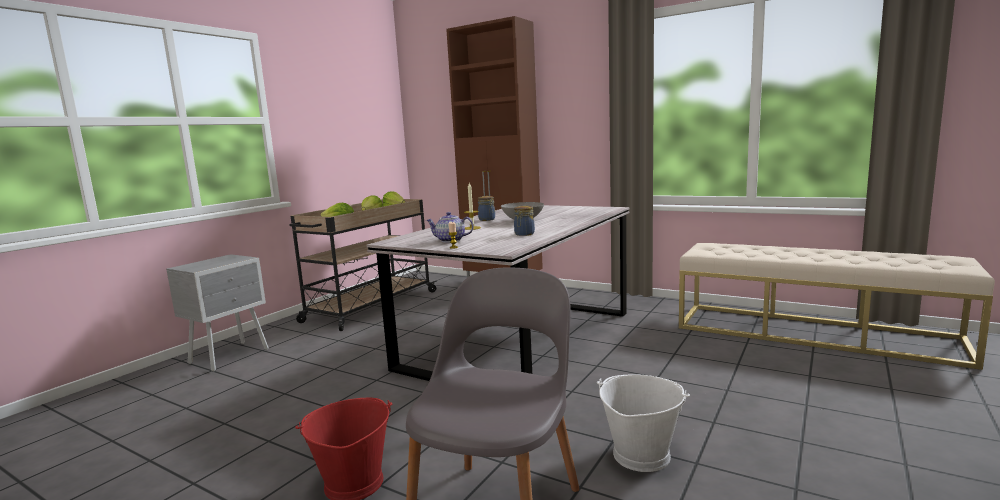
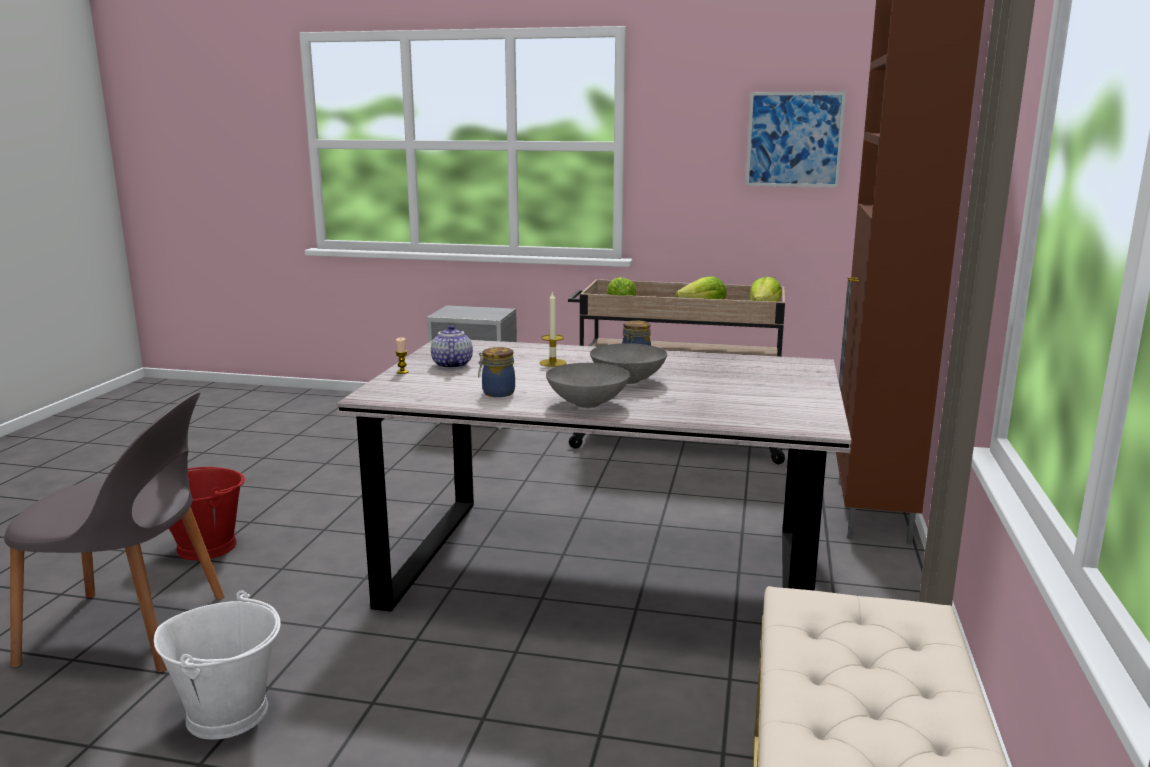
camera: 70 degrees right, 5 degrees up
(357, 115) = (794, 139): none -> picture
(559, 225) = (587, 404): none -> grey bowl

